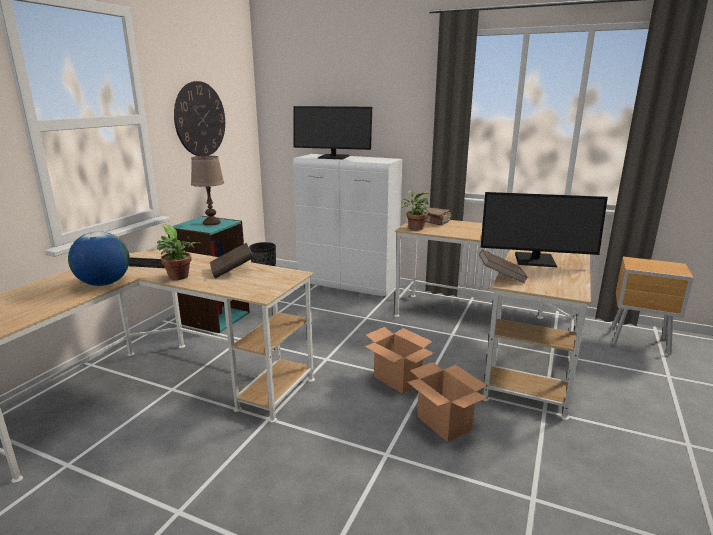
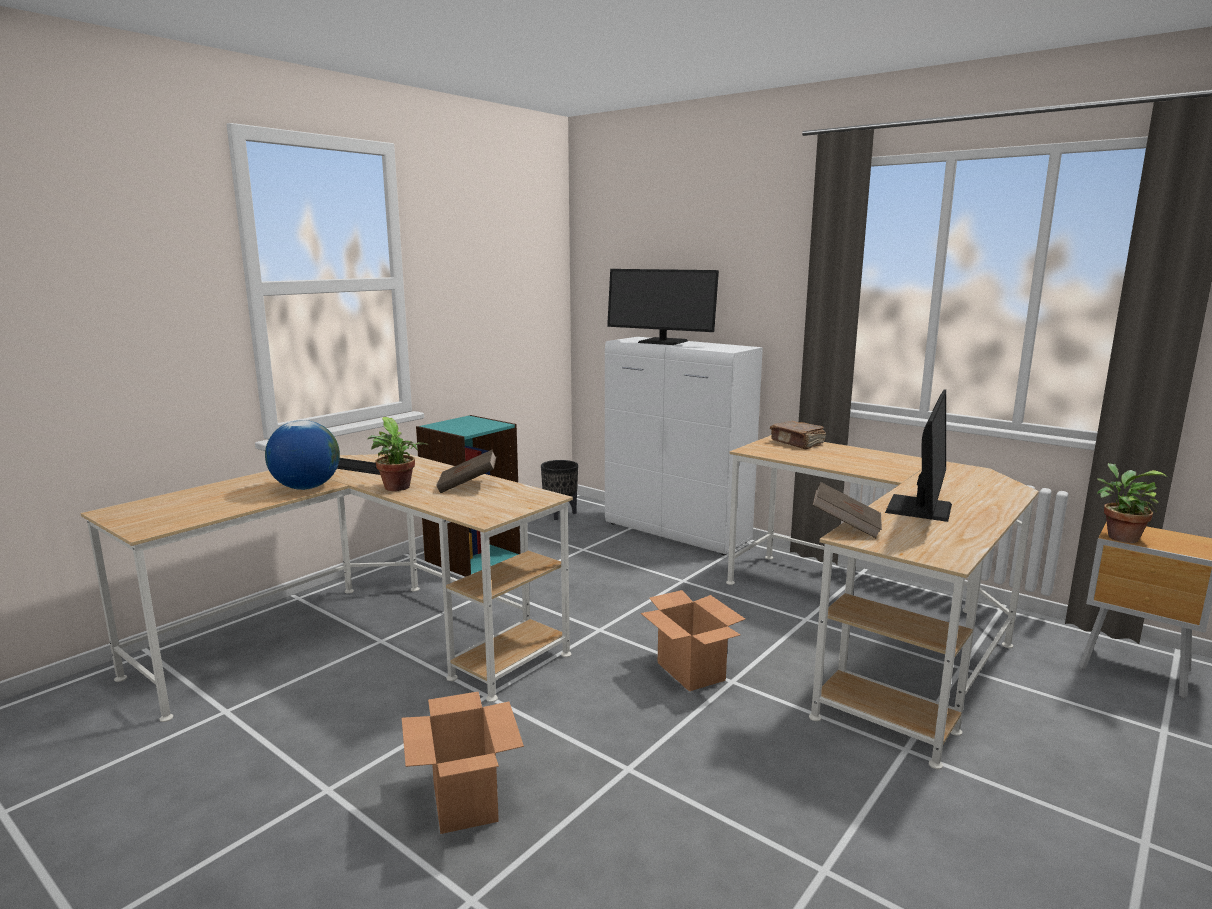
camera: 15 degrees right, 5 degrees down
(200, 119) = (481, 285): wall clock -> none
(212, 223) = (475, 424): brown table lamp -> none
(414, 228) = (761, 450): potted plant -> potted plant (1119, 537)
(443, 423) = (732, 741): cardboard box -> cardboard box (464, 800)
(535, 260) = (921, 508): monitor -> monitor turned 90 degrees counterclockwise

